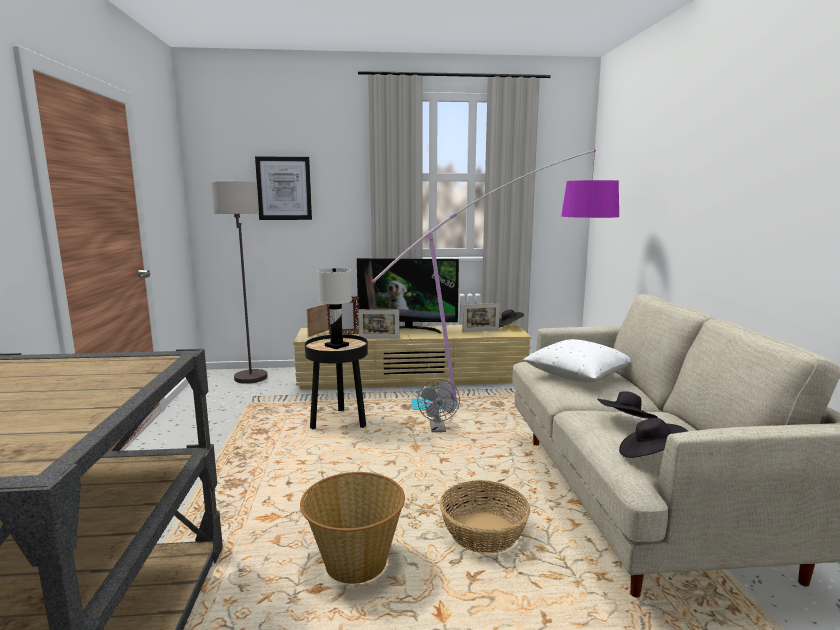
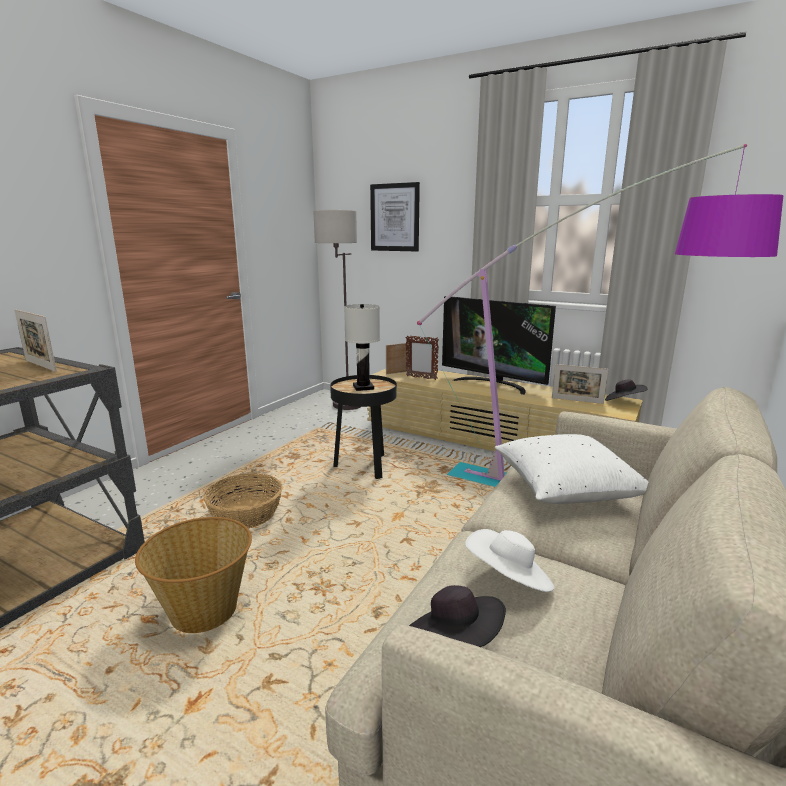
camera: 35 degrees right, 5 degrees up
(379, 338) = (448, 387): picture frame -> picture frame (40, 365)
(438, 429) = (446, 504): grey fan -> none
(484, 532) = (343, 639): basket -> basket (246, 514)
(625, 423) = (509, 580): black hat -> white hat

